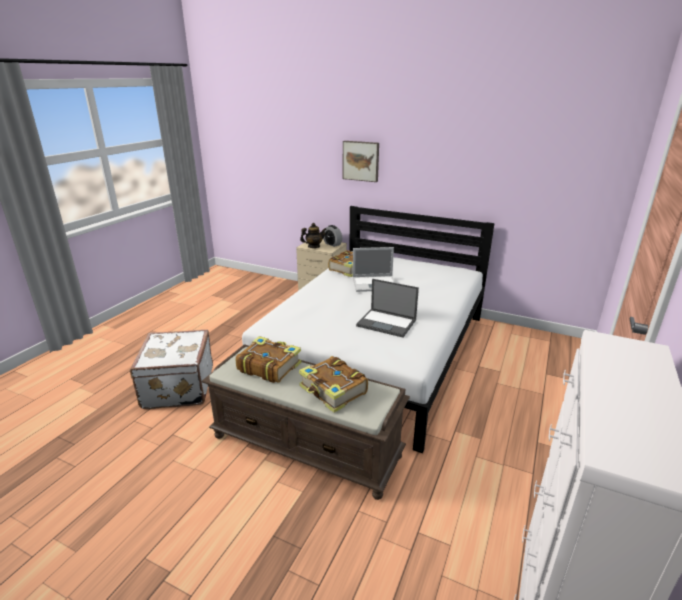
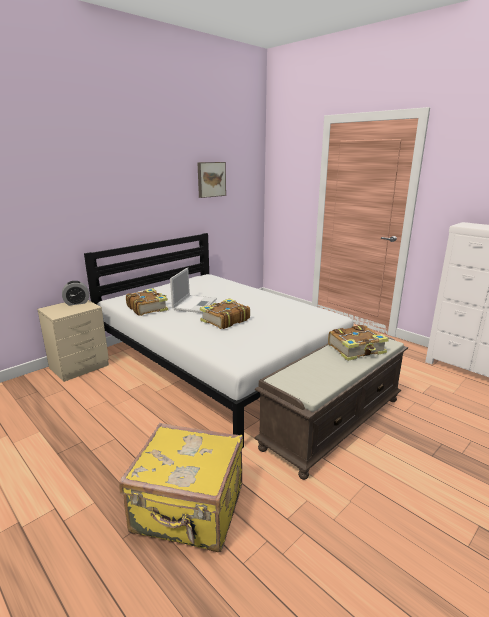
camera: 70 degrees left, 5 degrees down
(177, 387) = (189, 510): white suitcase -> yellow suitcase
(269, 366) = (310, 371): book -> book (224, 320)
(313, 246) = (68, 311): teapot -> none
(361, 161) = (84, 201): picture -> picture (211, 179)
(387, 323) = (268, 313): laptop -> none

